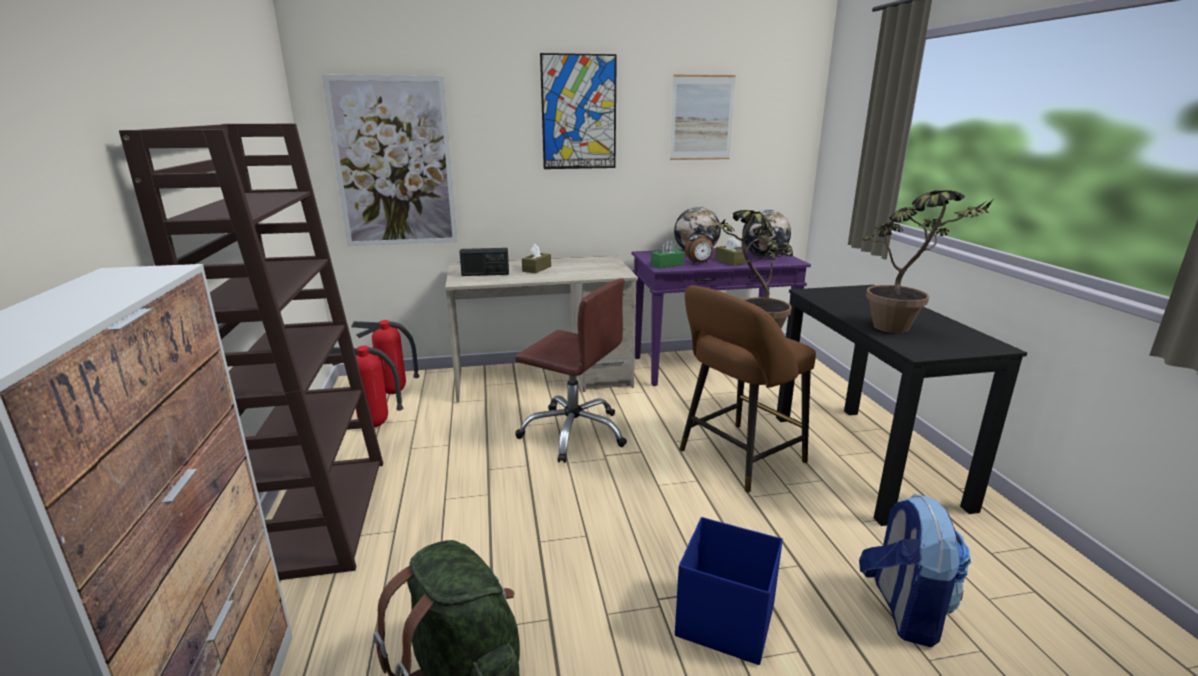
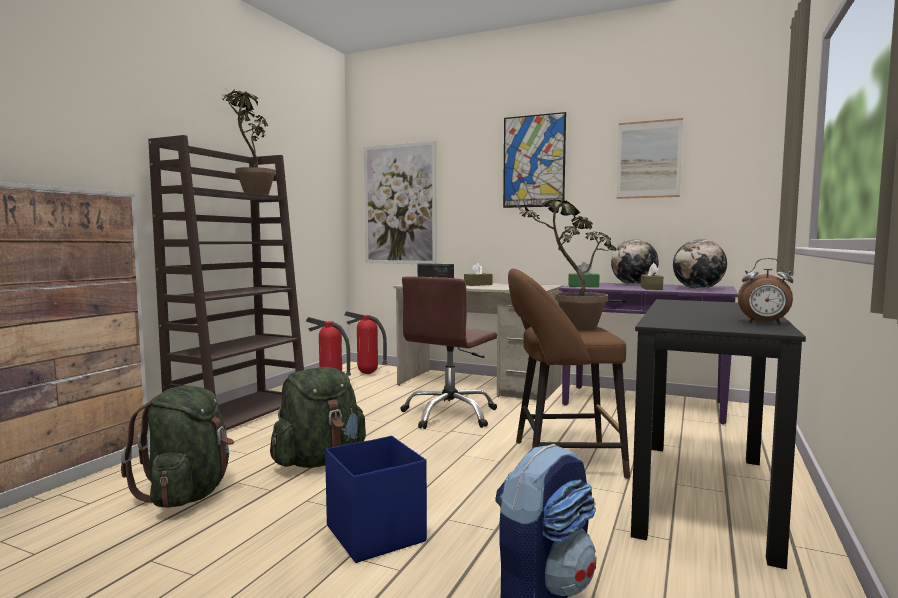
camera: 35 degrees right, 15 degrees down
(537, 552) = (319, 460): none -> green backpack
(574, 432) = (450, 415): brown office chair -> brown office chair turned 60 degrees clockwise
(699, 263) = (617, 287): alarm clock -> alarm clock (764, 323)
(901, 331) = (688, 317): potted plant -> potted plant (251, 194)

